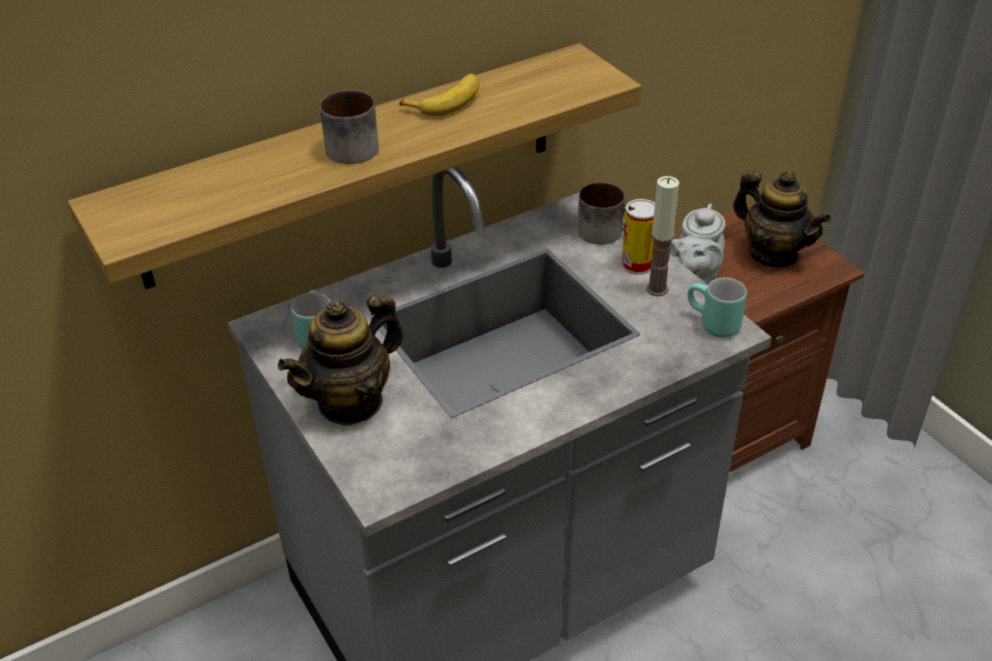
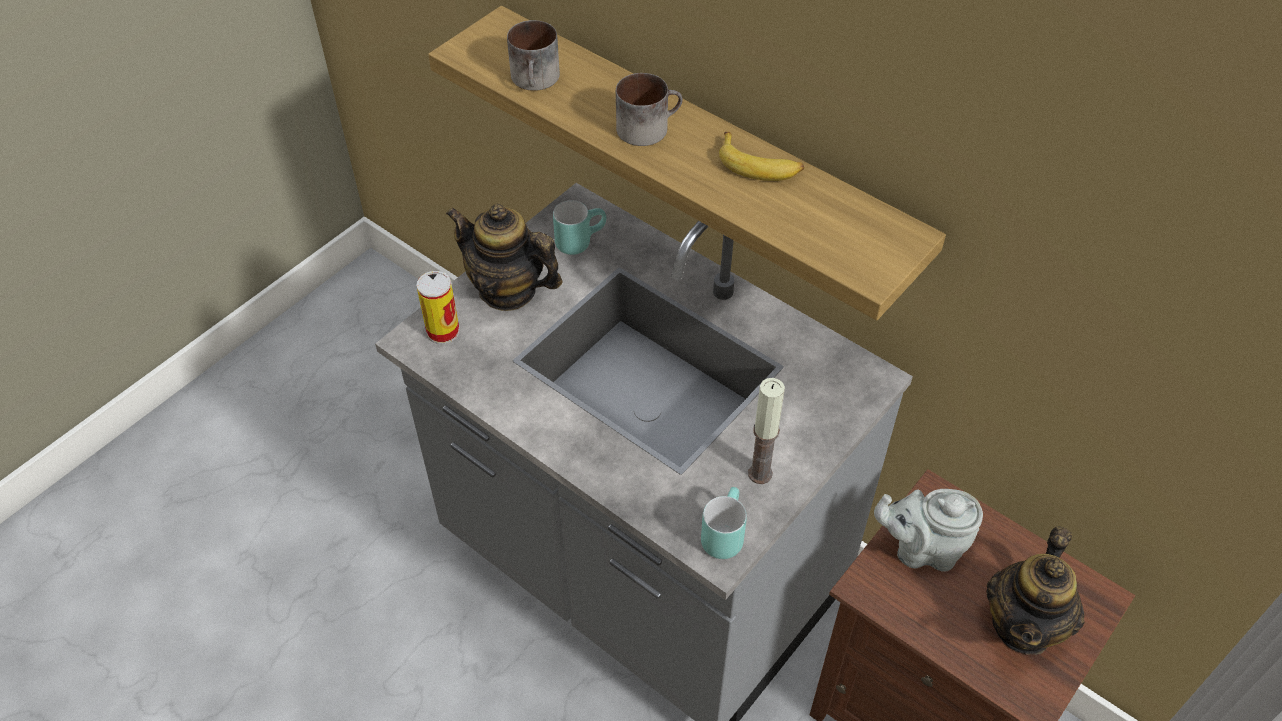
camera: 70 degrees right, 10 degrees up
(606, 231) = (838, 408): mug -> mug (537, 80)
(637, 264) = (794, 448): can -> can (443, 331)

